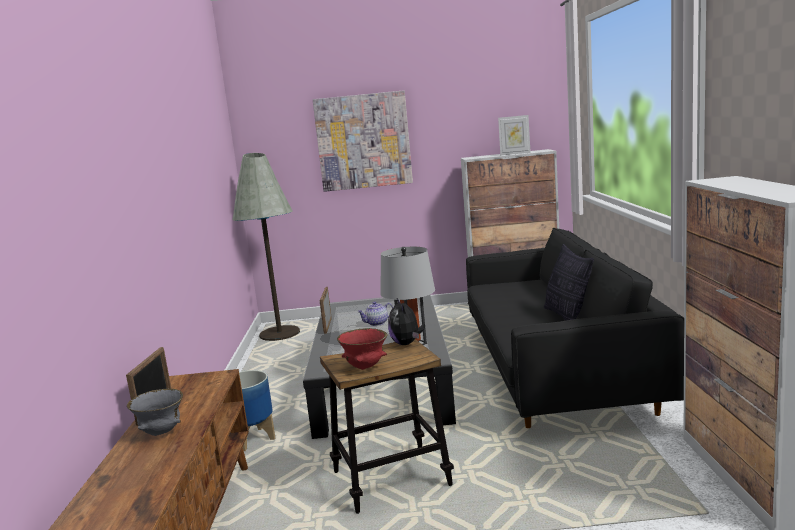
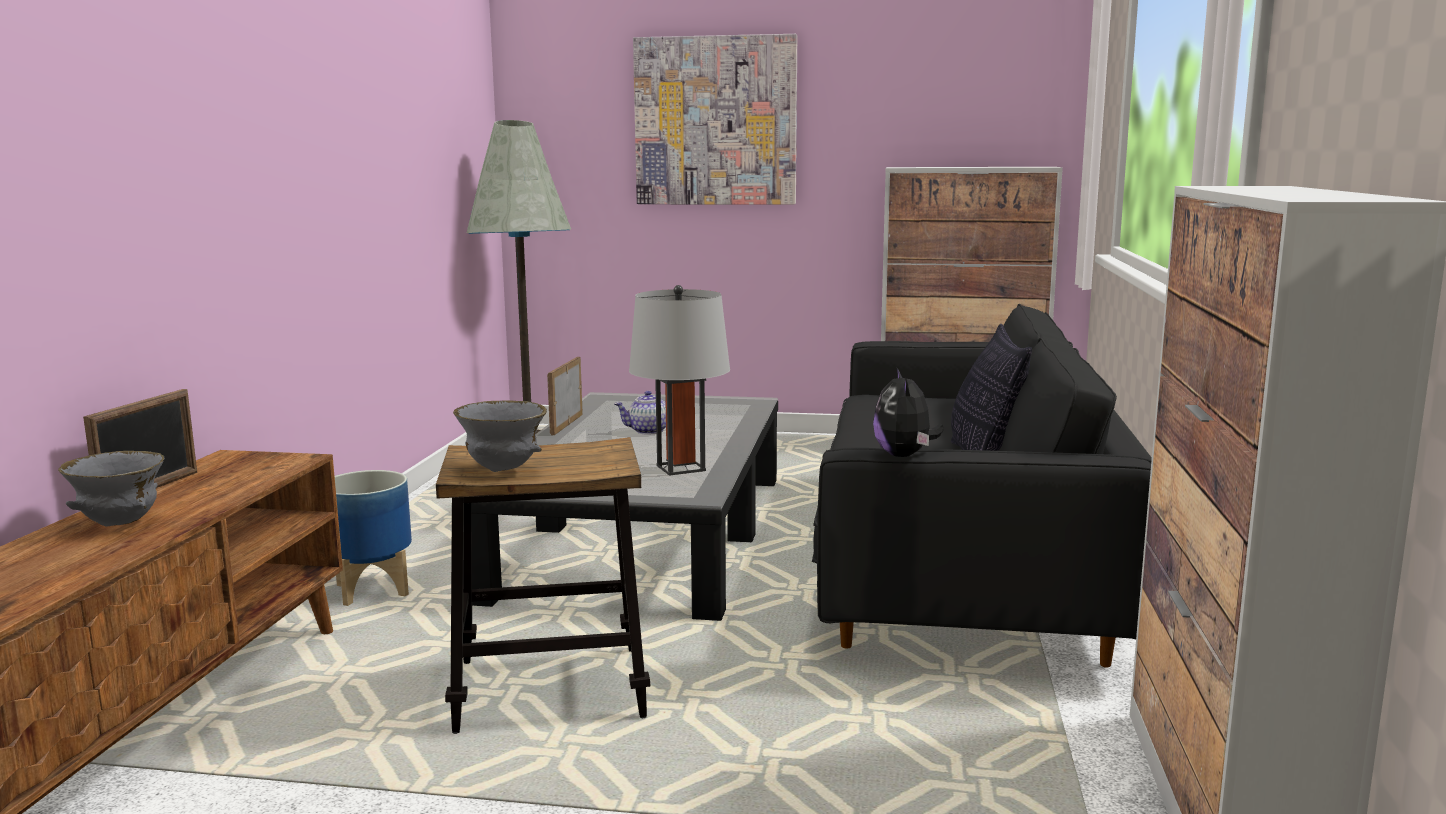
camera: 10 degrees right, 0 degrees up
(365, 367) = (503, 470): red bowl -> grey bowl
(407, 343) = (610, 446): plush toy -> plush toy (905, 455)
(515, 153) = (984, 167): picture frame -> none

